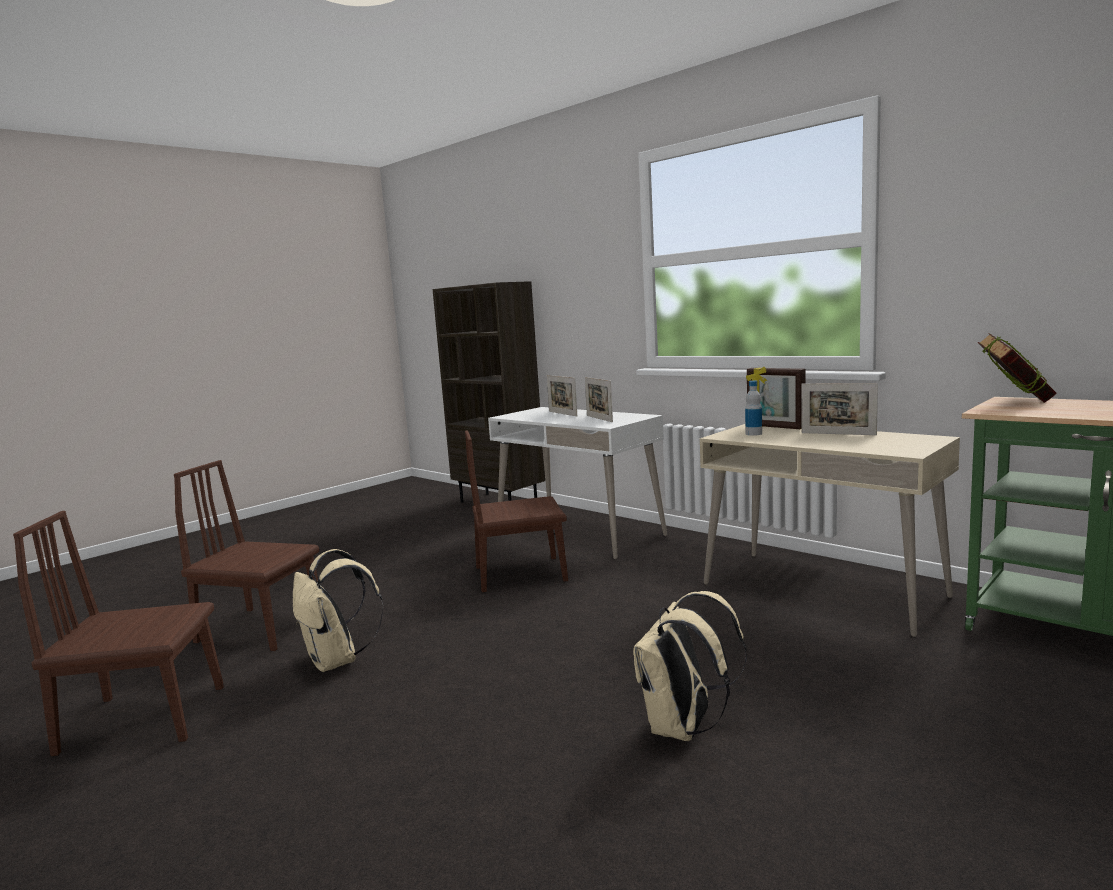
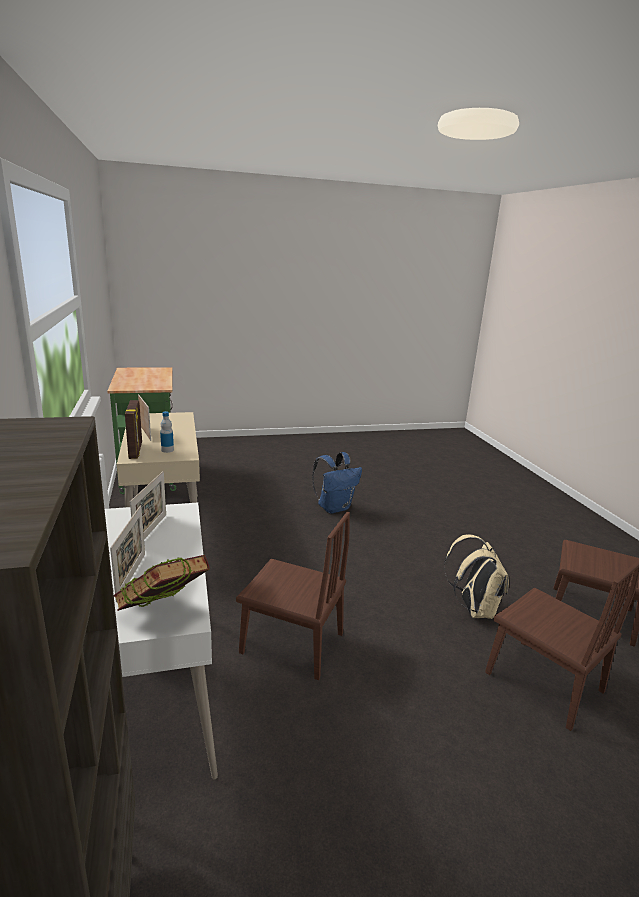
camera: 150 degrees left, 10 degrees up
(683, 728) = (334, 507): beige backpack -> blue backpack
(1014, 401) = (126, 387): book -> book (163, 615)

